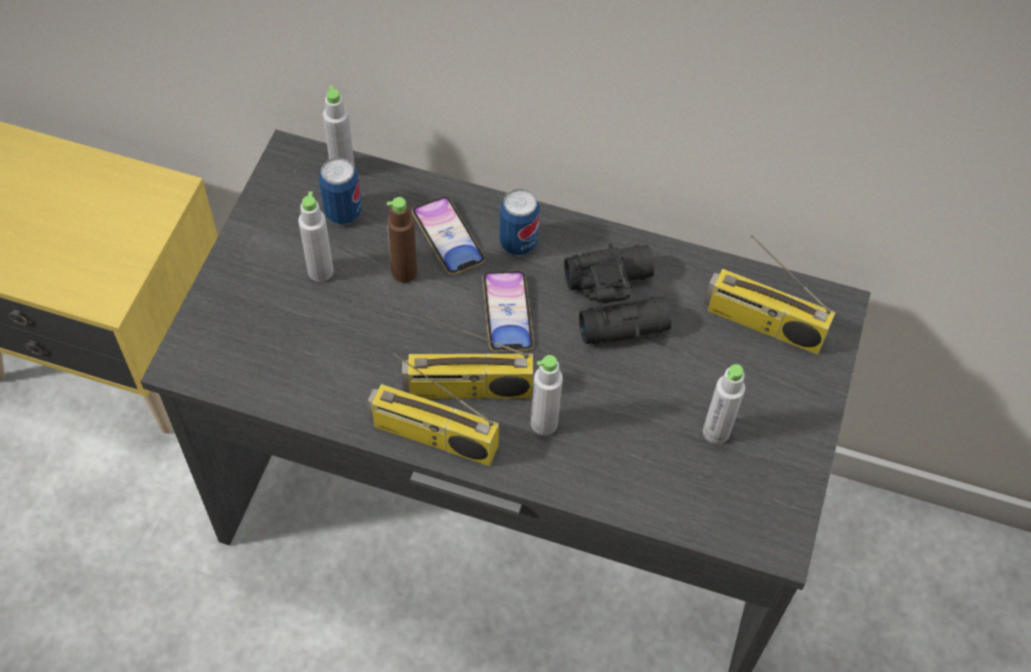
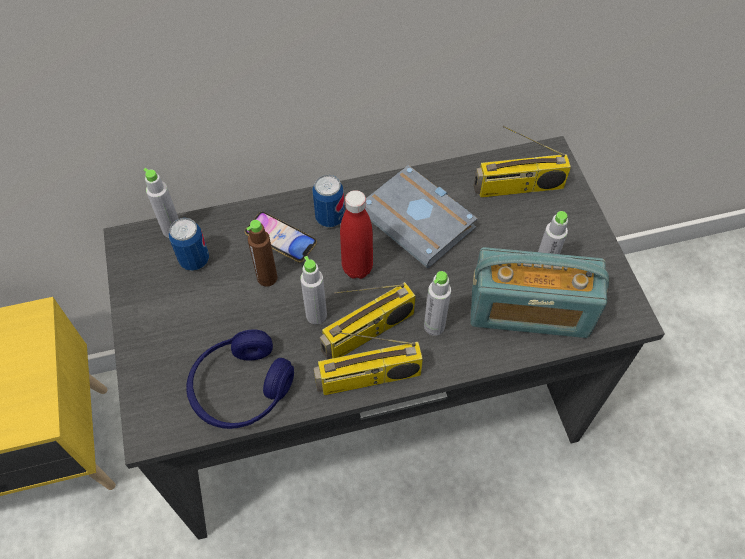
camera: 30 degrees left, 0 degrees up
(298, 372) = (241, 388): none -> blue headphones
(320, 271) = (207, 309): grey bottle -> grey bottle (316, 315)
(507, 314) = (357, 268): phone -> red bottle
(617, 301) = (421, 221): black binoculars -> grey book
(663, 469) = (529, 311): none -> radio

